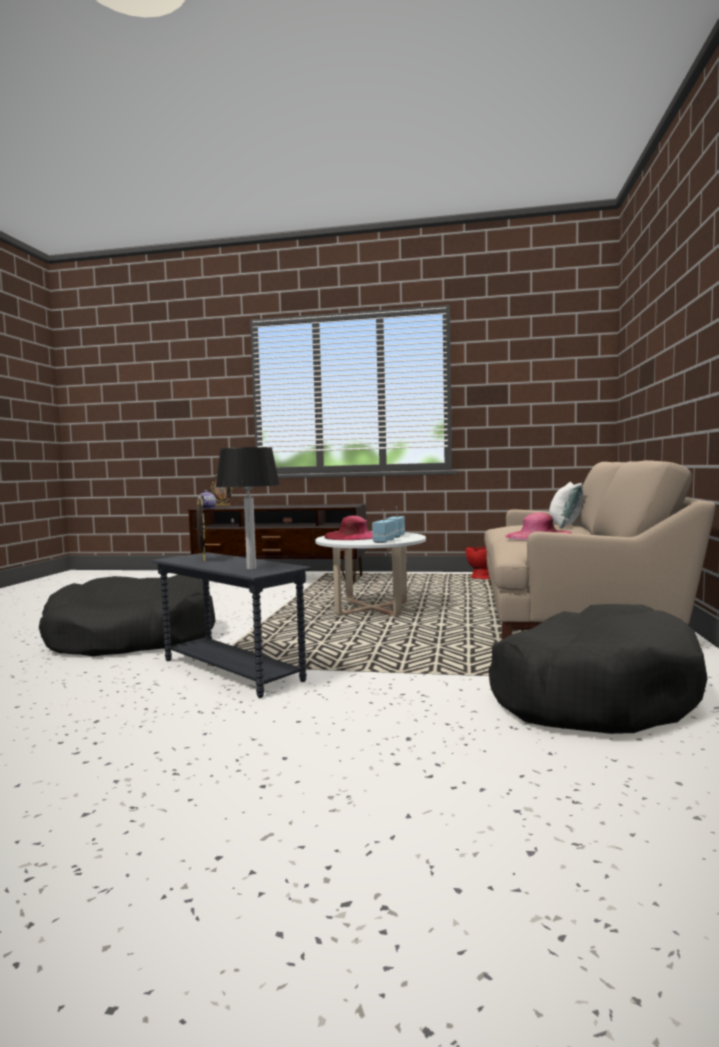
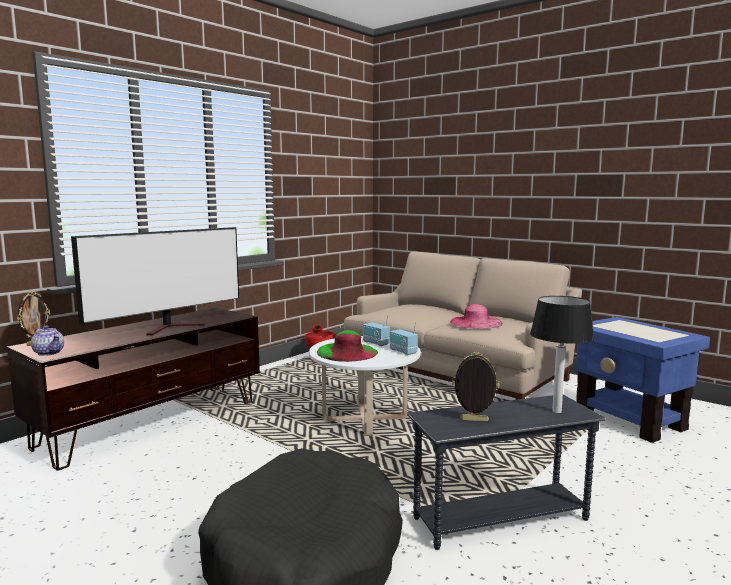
camera: 60 degrees left, 5 degrees up
(292, 506) = (173, 327): none -> television
(353, 536) = (347, 352): pink hat -> green hat
(565, 525) = (421, 306): white pillow -> none
(592, 693) = (629, 420): black dog bed -> blue side table

